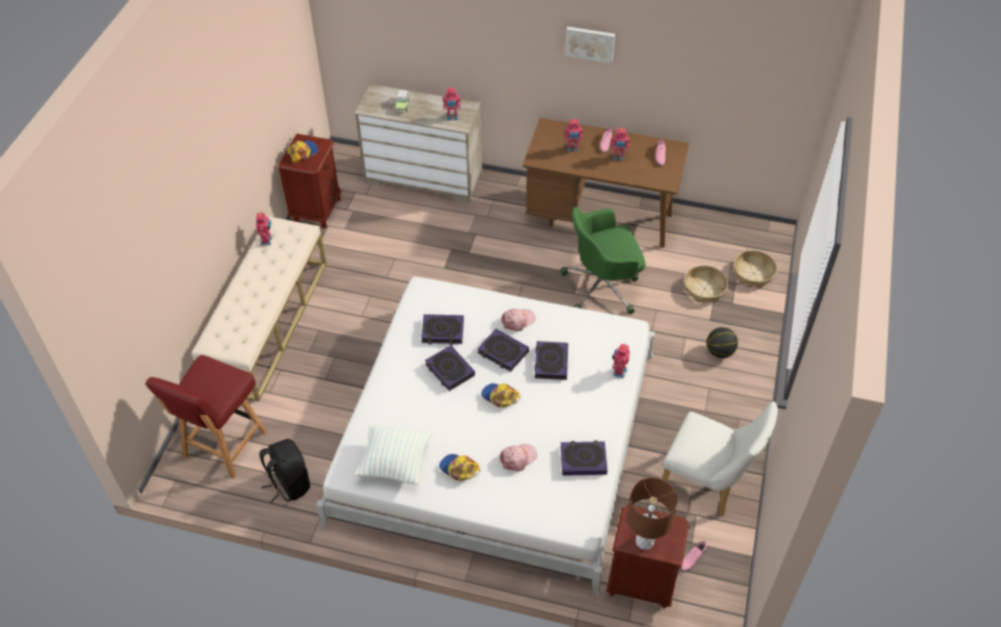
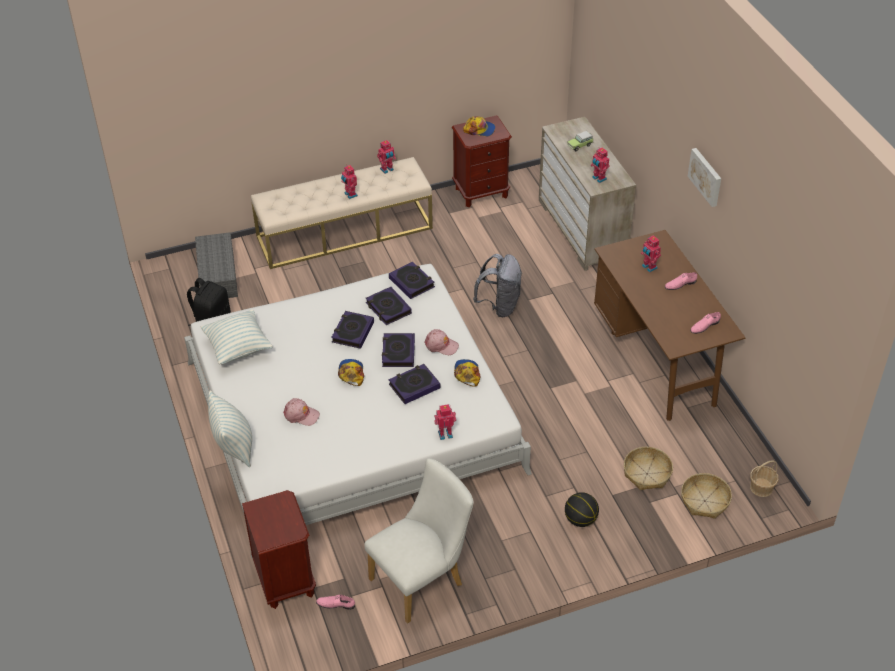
camera: 55 degrees right, 5 degrees down
(223, 446) = (217, 274): red chair -> grey storage box
(458, 469) = (261, 385): cap -> cap (467, 374)
(459, 273) = (499, 306): none -> grey backpack
(515, 528) = (234, 446): none -> pillow
(583, 460) = (332, 455): book -> book (412, 282)
(603, 286) = (577, 402): green office chair -> none
(618, 157) = (671, 300): toy robot -> toy robot (350, 195)
(644, 541) = (264, 518): brown table lamp -> none
(708, 484) = (422, 579): white chair -> white chair turned 120 degrees counterclockwise
(764, 237) = (761, 488): none -> basket

